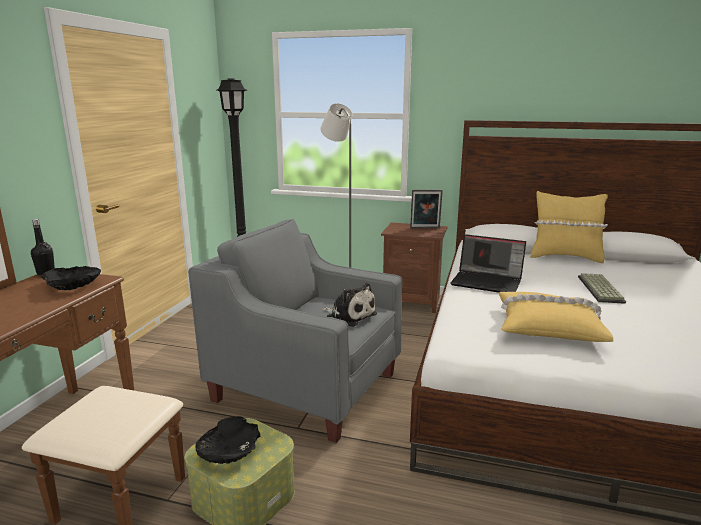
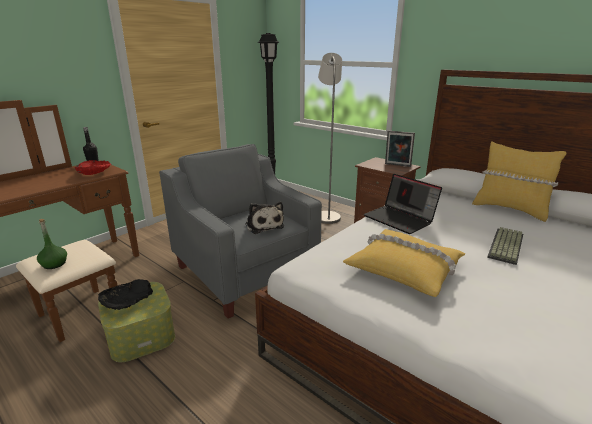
camera: 25 degrees right, 5 degrees up
(72, 285) = (94, 172): black bowl -> red bowl
(105, 425) = (54, 264): none -> green bottle

